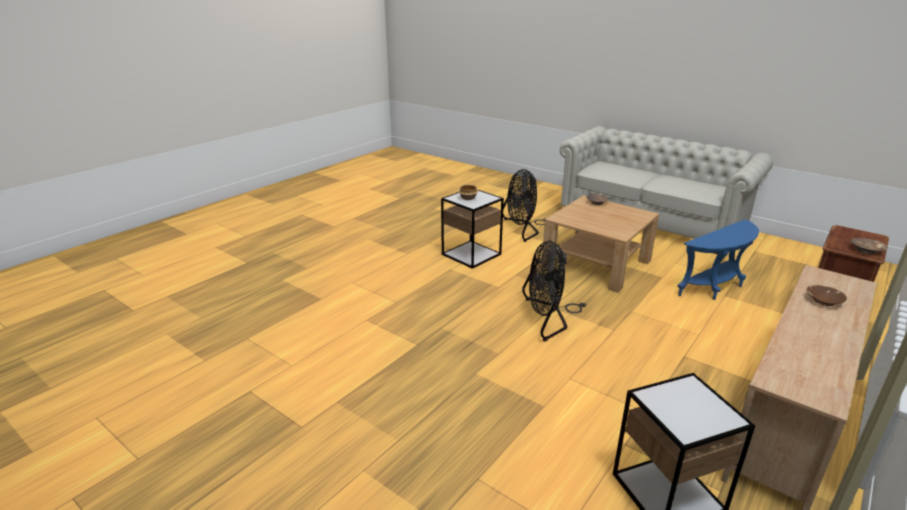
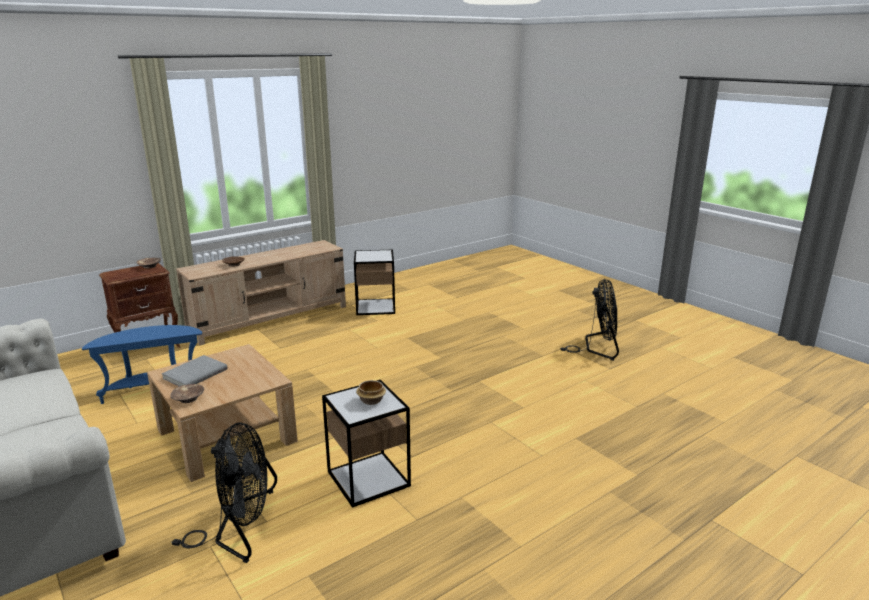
camera: 165 degrees left, 5 degrees down
(549, 316) = (348, 386): black fan -> black fan (596, 346)
(622, 215) = (194, 373): none -> grey book

